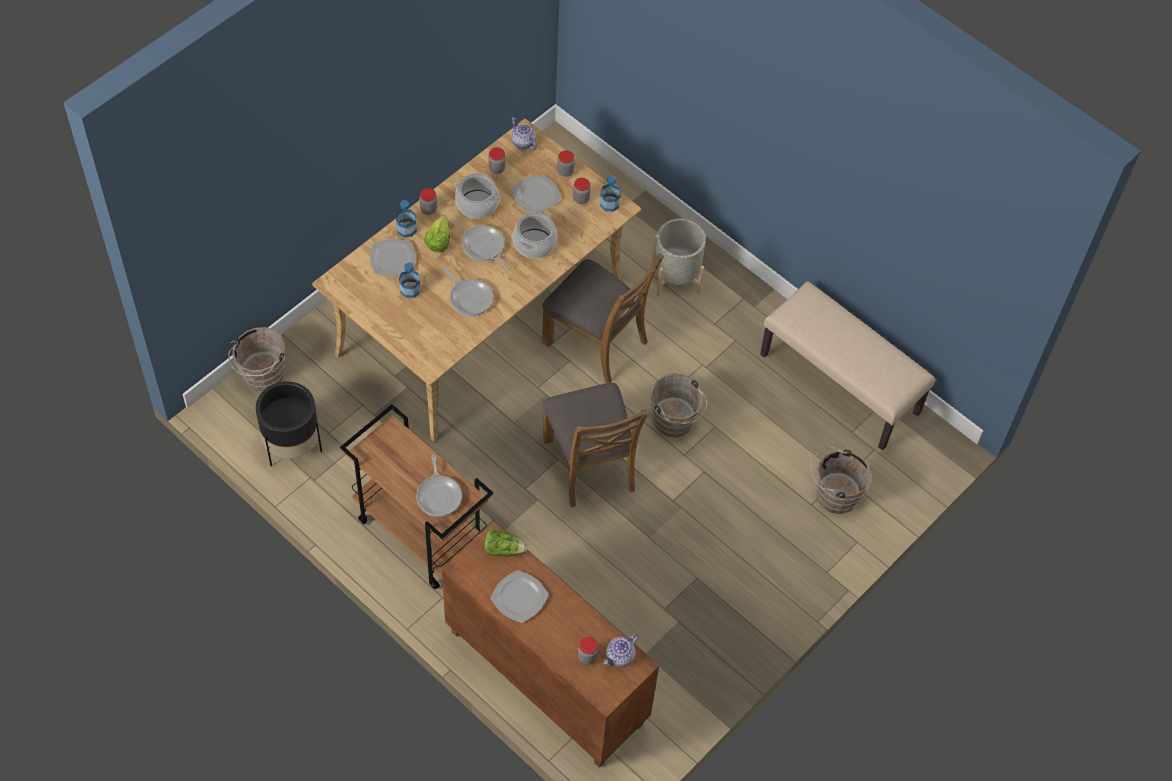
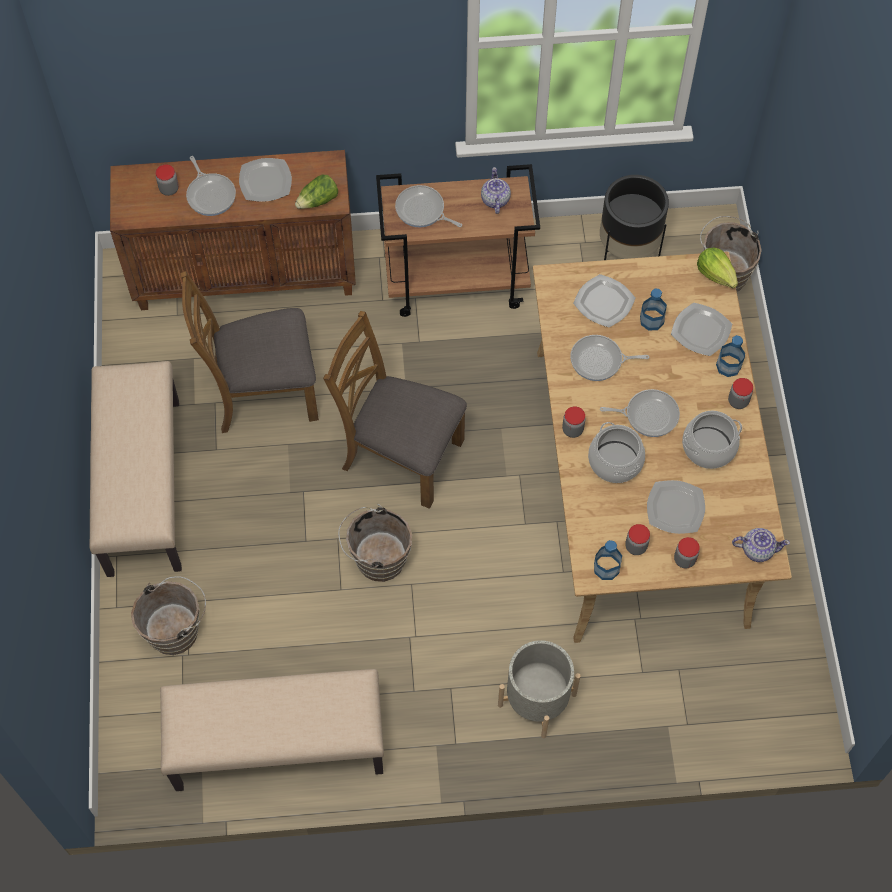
camera: 135 degrees right, 5 degrees up
(421, 324) = (603, 301): none -> plate
(438, 241) = (690, 382): lettuce -> lettuce (716, 274)
(497, 168) = (741, 498): jar -> jar (572, 429)
(565, 624) = (210, 194): none -> frying pan
(597, 341) = (524, 563): brown chair -> brown chair (263, 392)
(620, 657) = (145, 210): teapot -> teapot (494, 199)
(767, 599) = (142, 486): none -> beige bench

